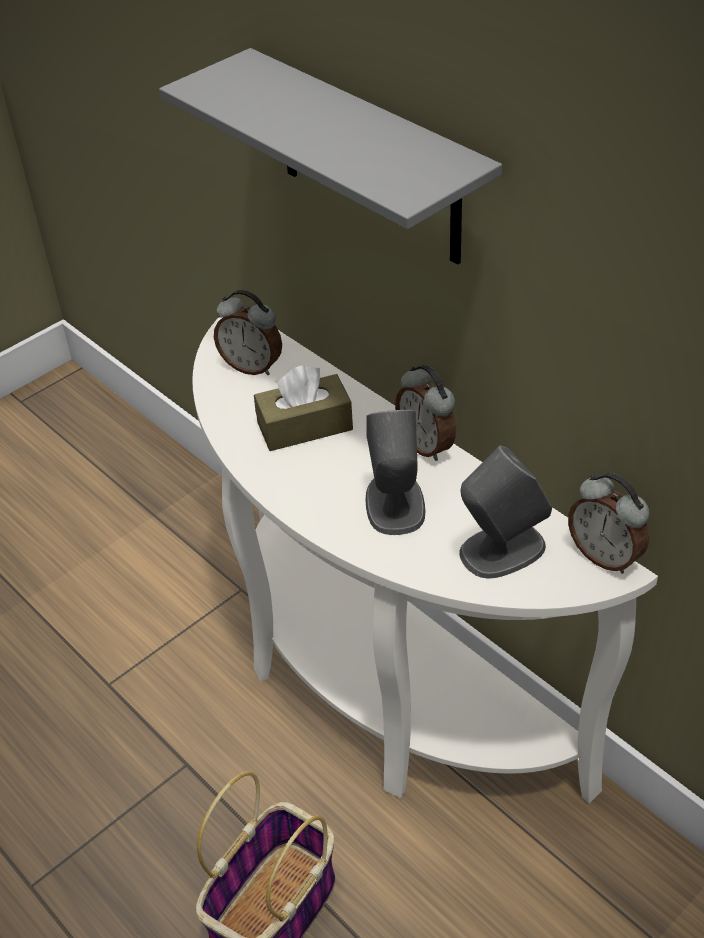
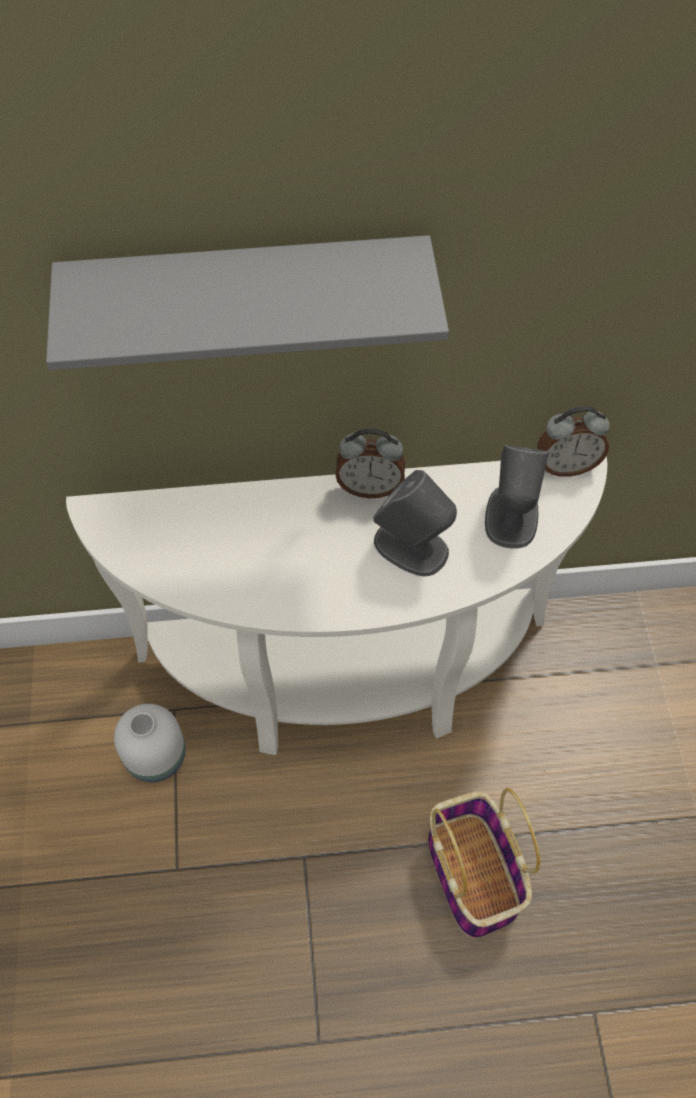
camera: 55 degrees left, 15 degrees up
(192, 605) = (155, 755): none -> white vase
(252, 366) = (163, 537): alarm clock -> none
(305, 426) = (272, 548): brown tissue box -> none

